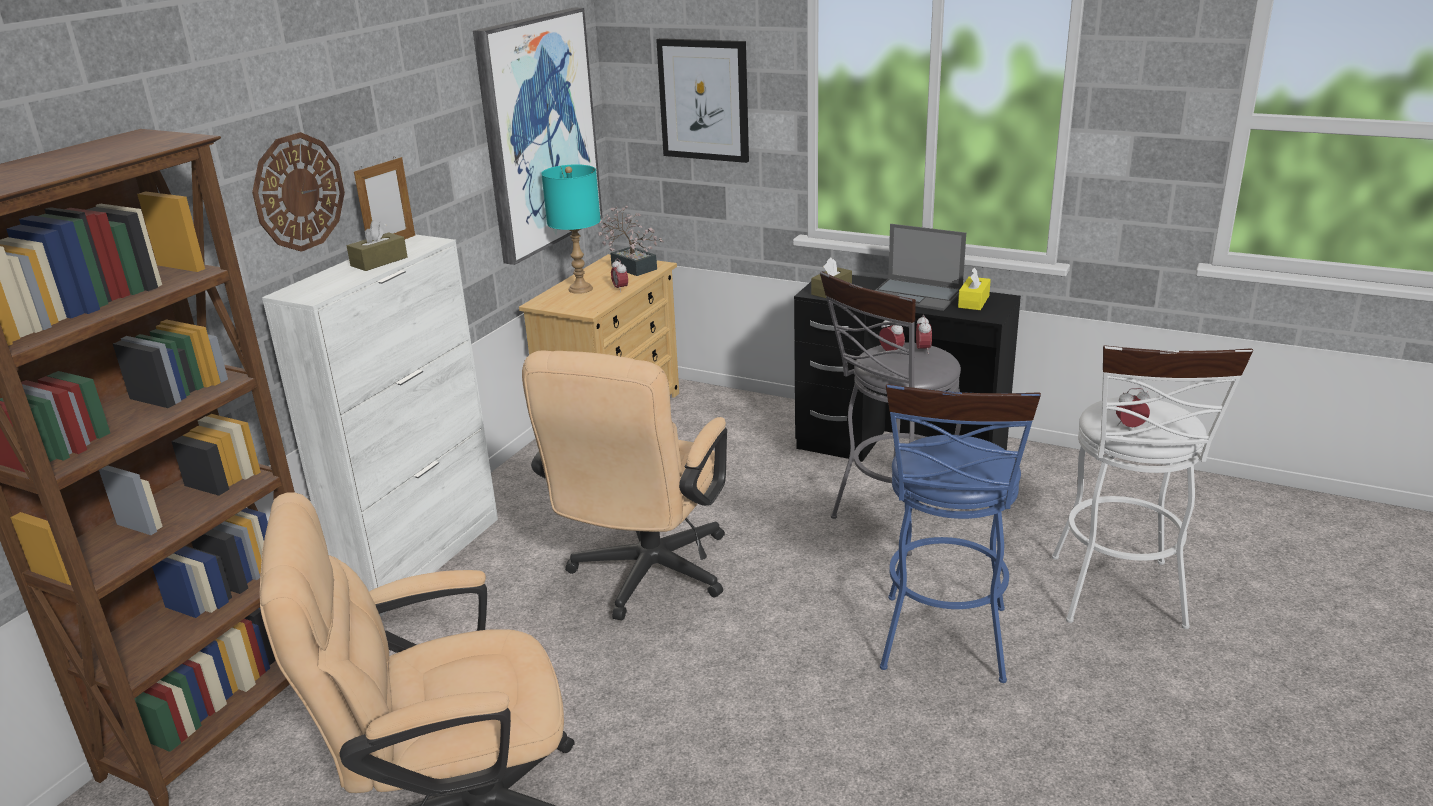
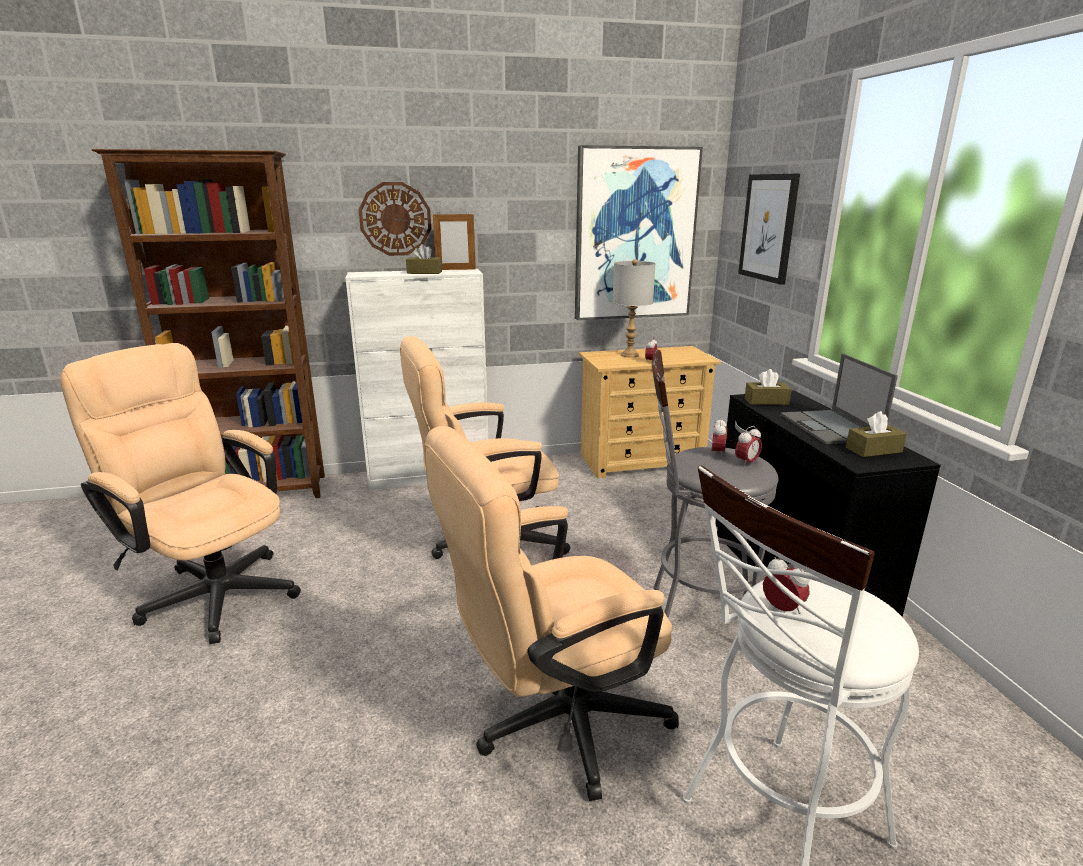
camera: 50 degrees right, 5 degrees down
(580, 289) = (629, 355): turquoise table lamp -> grey table lamp
(631, 266) = (687, 354): potted plant -> none
(944, 646) = (554, 723): blue stool -> beige office chair
(973, 301) = (873, 450): yellow tissue box -> brown tissue box

